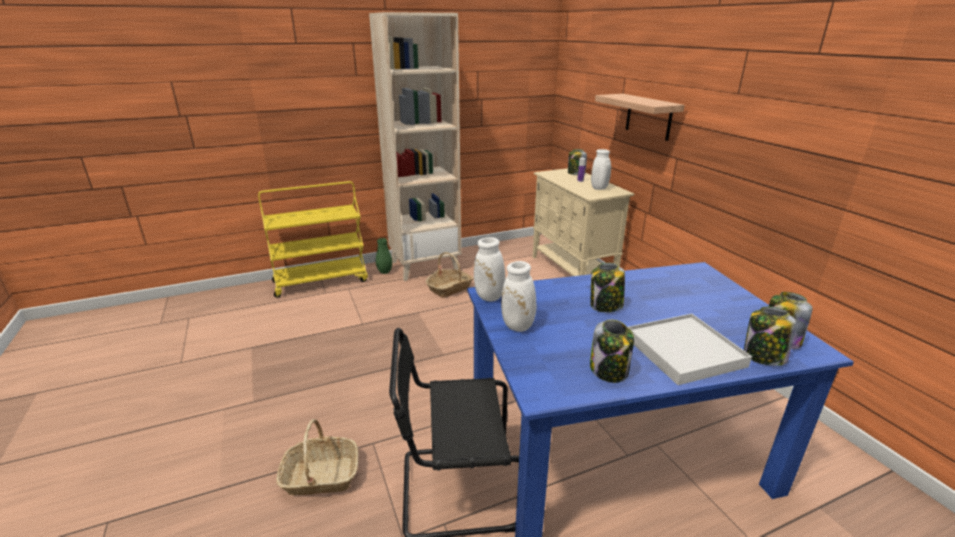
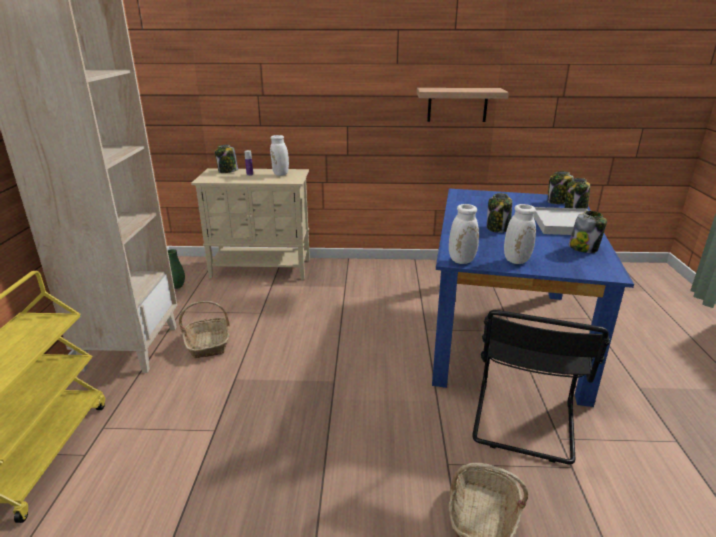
camera: 65 degrees left, 0 degrees up
(385, 272) = (102, 384): green vase -> green vase (177, 287)
(648, 117) = (306, 96): shelf -> shelf (457, 104)

